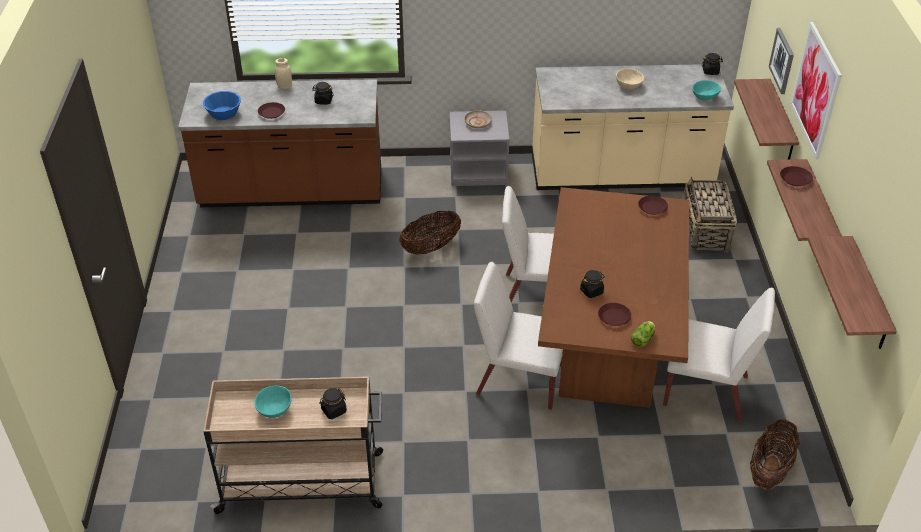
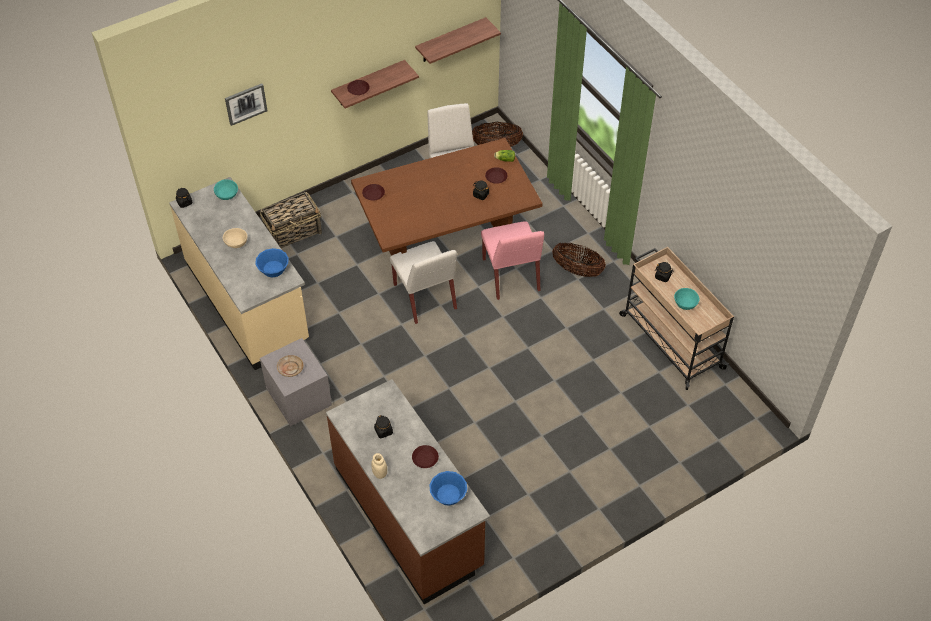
camera: 120 degrees left, 10 degrees up
(431, 247) = (416, 382): basket -> basket (577, 270)
(519, 379) = (511, 275): white chair -> pink chair
(575, 97) = (273, 268): none -> blue bowl
(781, 122) = (275, 122): shelf -> none
(815, 90) = (312, 58): picture -> none

